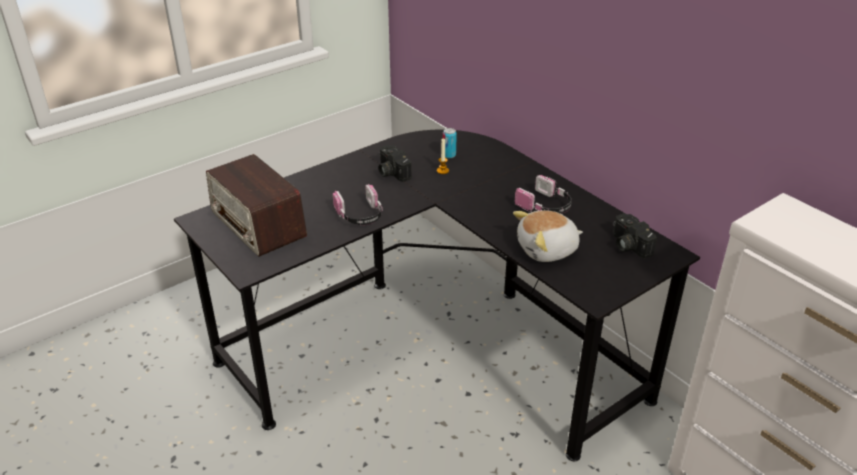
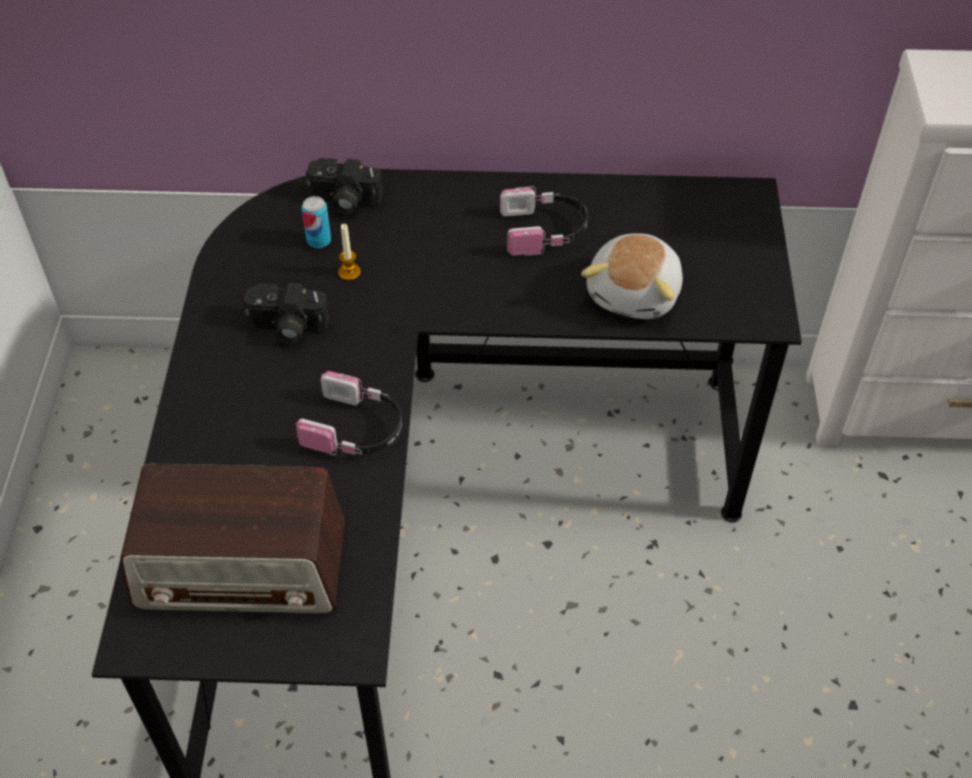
camera: 50 degrees left, 15 degrees up
(628, 245) = (697, 218): camera -> camera (343, 201)

